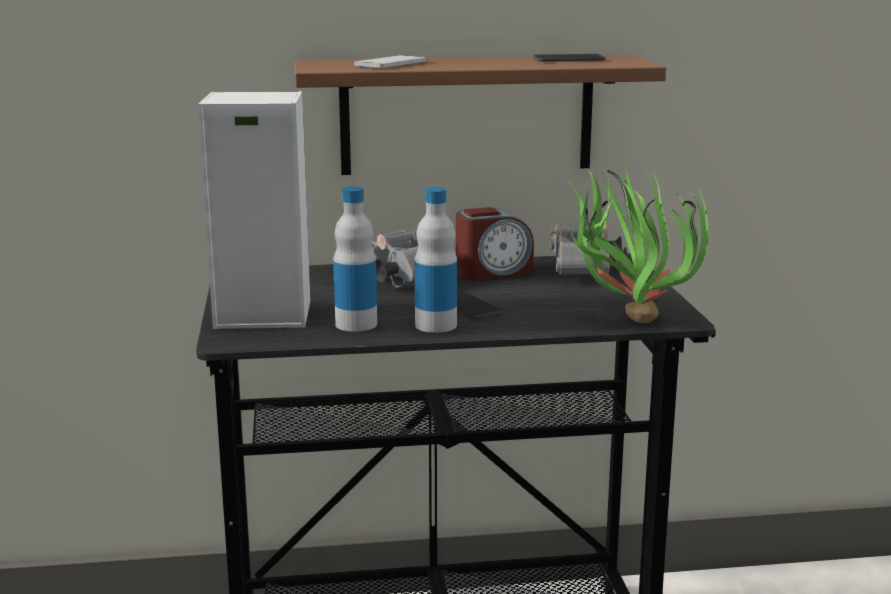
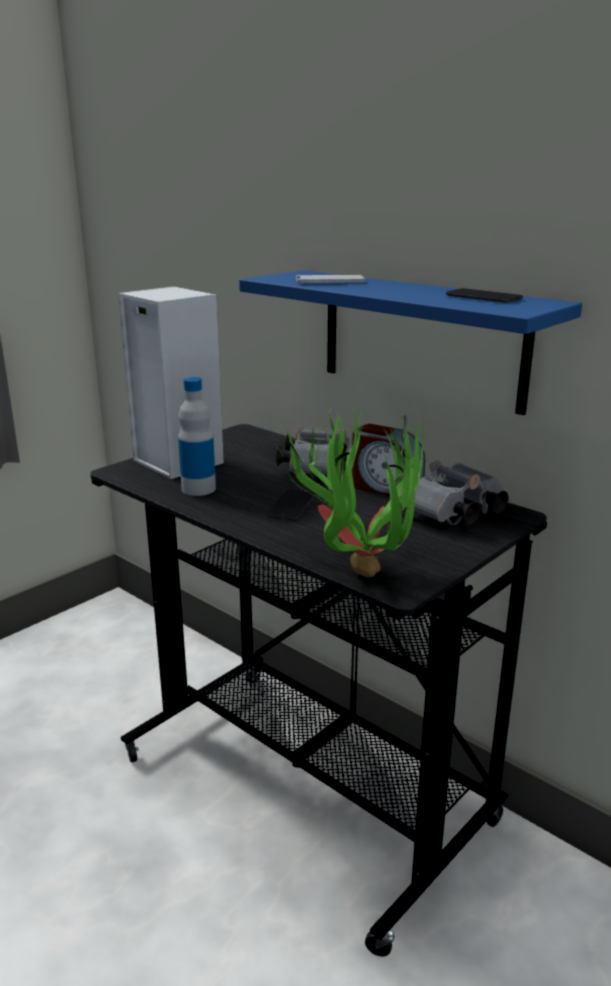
camera: 50 degrees right, 5 degrees up
(435, 325) = (234, 510): bottle -> none
(467, 115) = (421, 339): brown shelf -> blue shelf

